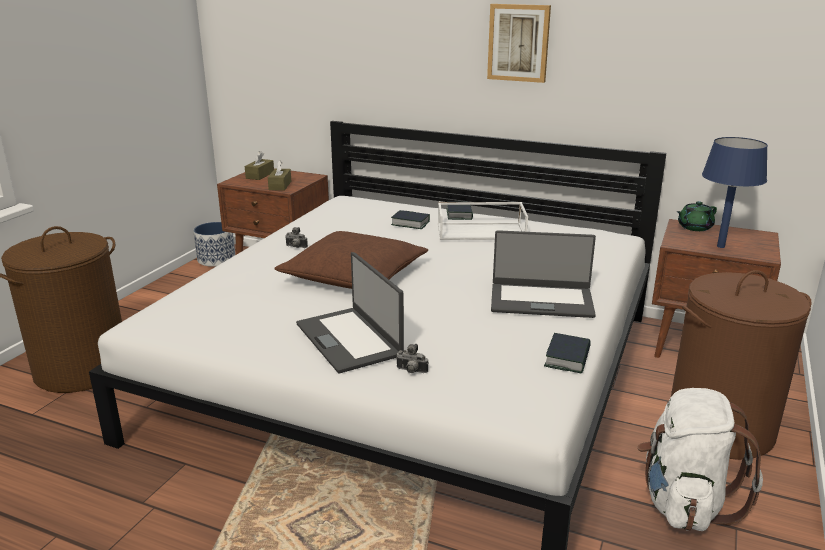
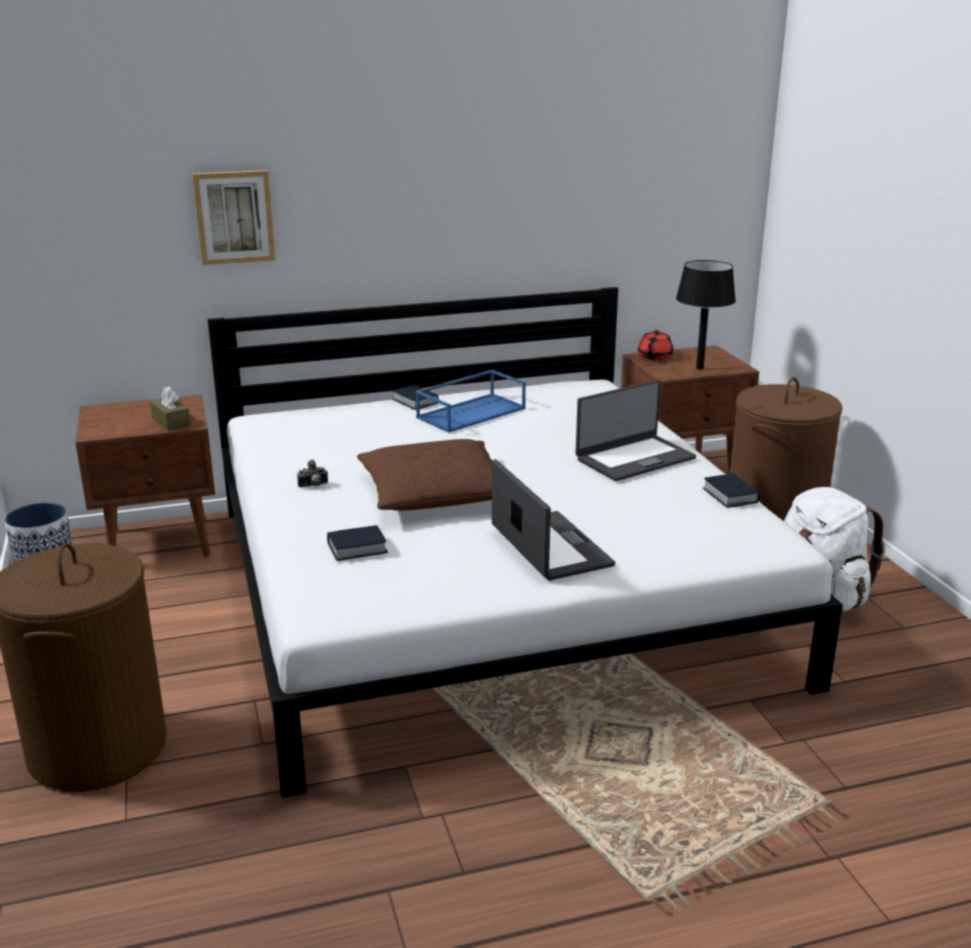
camera: 40 degrees left, 0 degrees up
(260, 175) = (112, 416): brown tissue box -> none
(349, 339) = (549, 547): laptop -> laptop turned 135 degrees counterclockwise
(410, 223) = (384, 425): book -> book (357, 548)
(411, 371) = (643, 551): camera -> none
(482, 231) = (471, 412): white tray -> blue tray
(518, 43) = (449, 189): picture -> picture (234, 217)
(694, 227) = (654, 357): green teapot -> red teapot
(721, 246) = (699, 368): blue table lamp -> black table lamp

